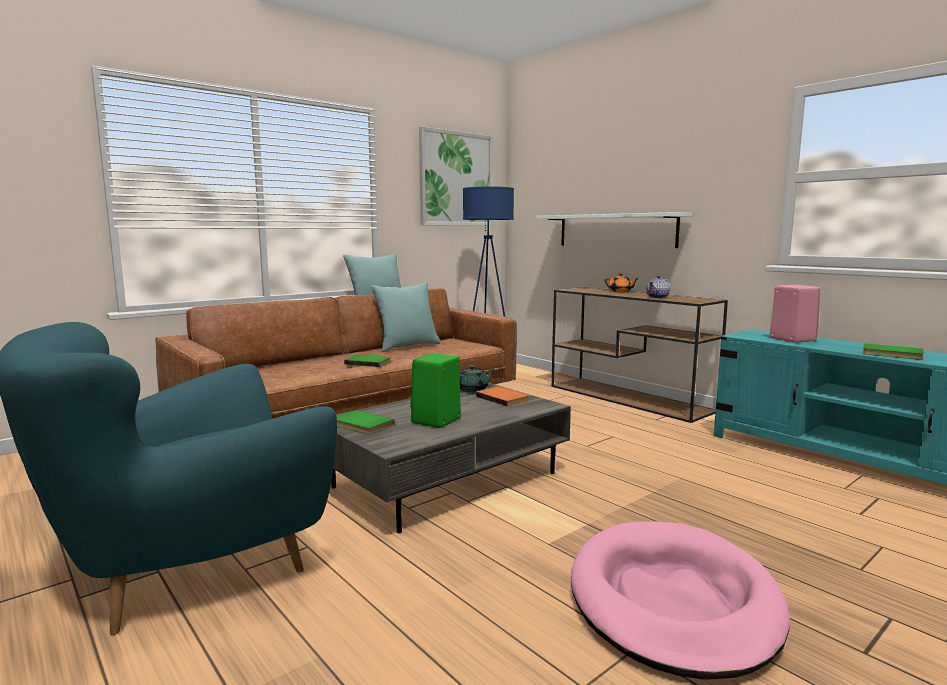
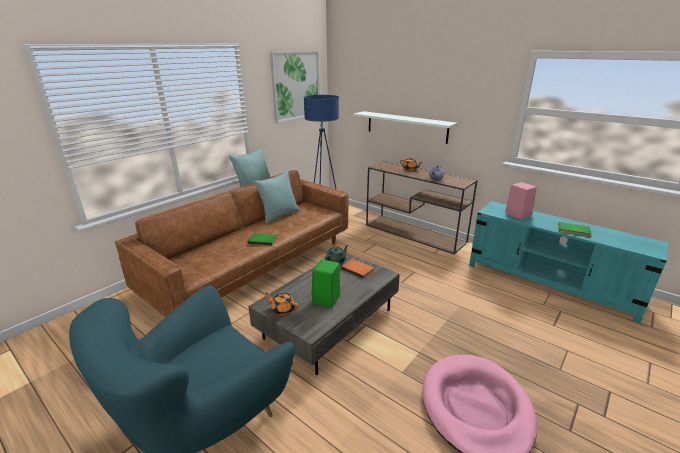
camera: 10 degrees left, 15 degrees up
(361, 425) = (282, 309): green book -> orange teapot

